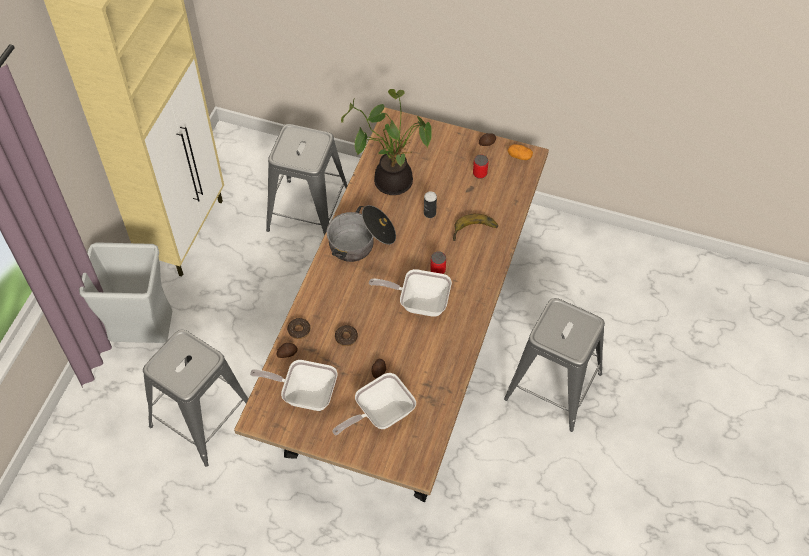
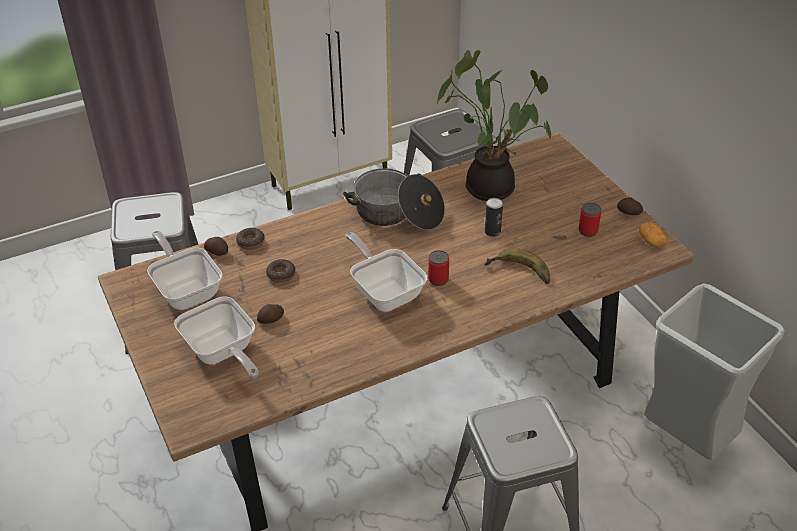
camera: 45 degrees right, 15 degrees down
(144, 335) = (208, 230): grey trash can -> grey trash can (686, 440)
(379, 414) = (222, 354): frying pan -> frying pan turned 135 degrees counterclockwise

